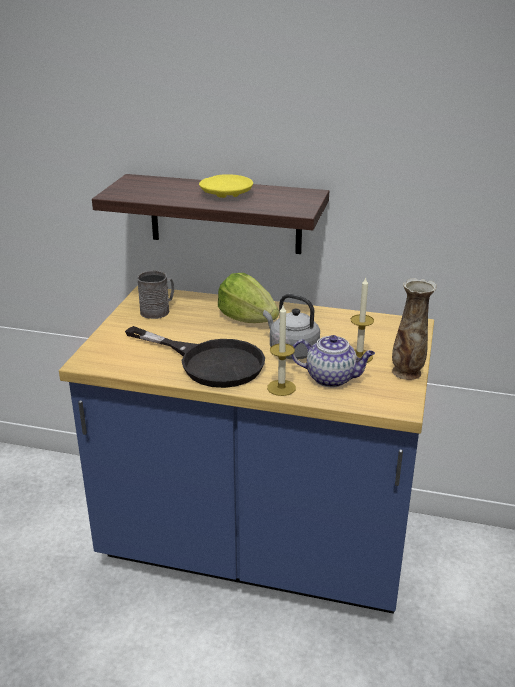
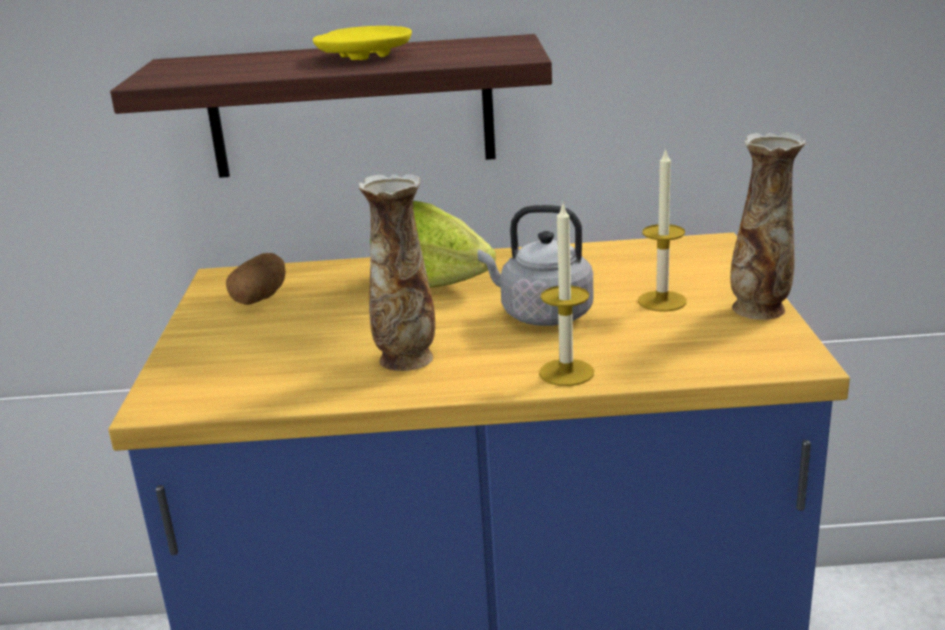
camera: 15 degrees left, 5 degrees down
(158, 310) = (260, 298): grey mug -> potato
(209, 362) = (406, 358): black frying pan -> vase
(332, 378) = (643, 341): teapot -> none

